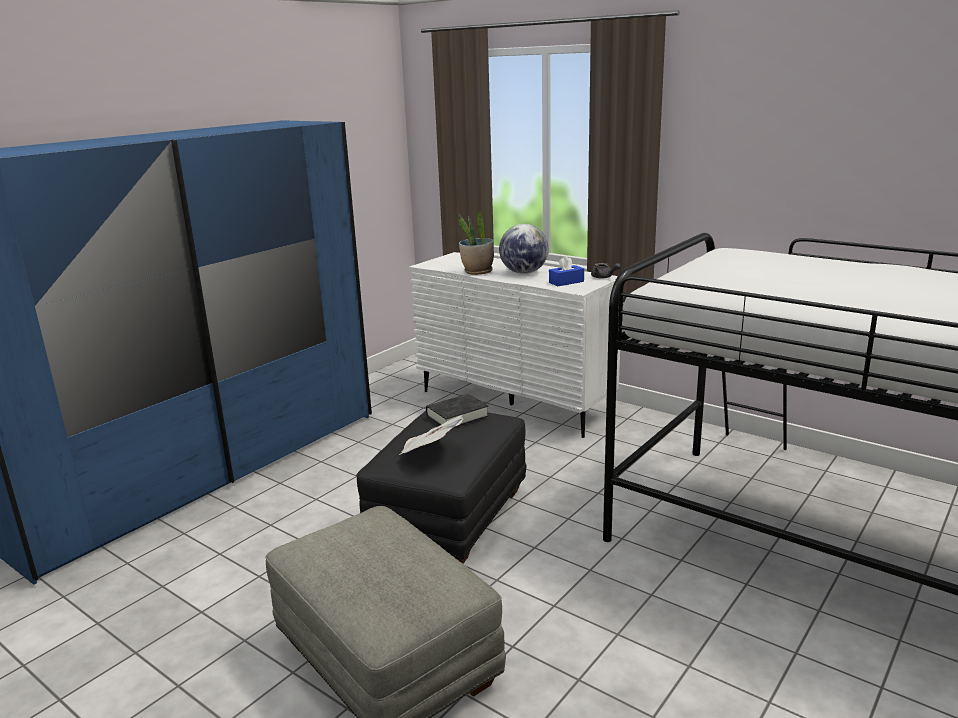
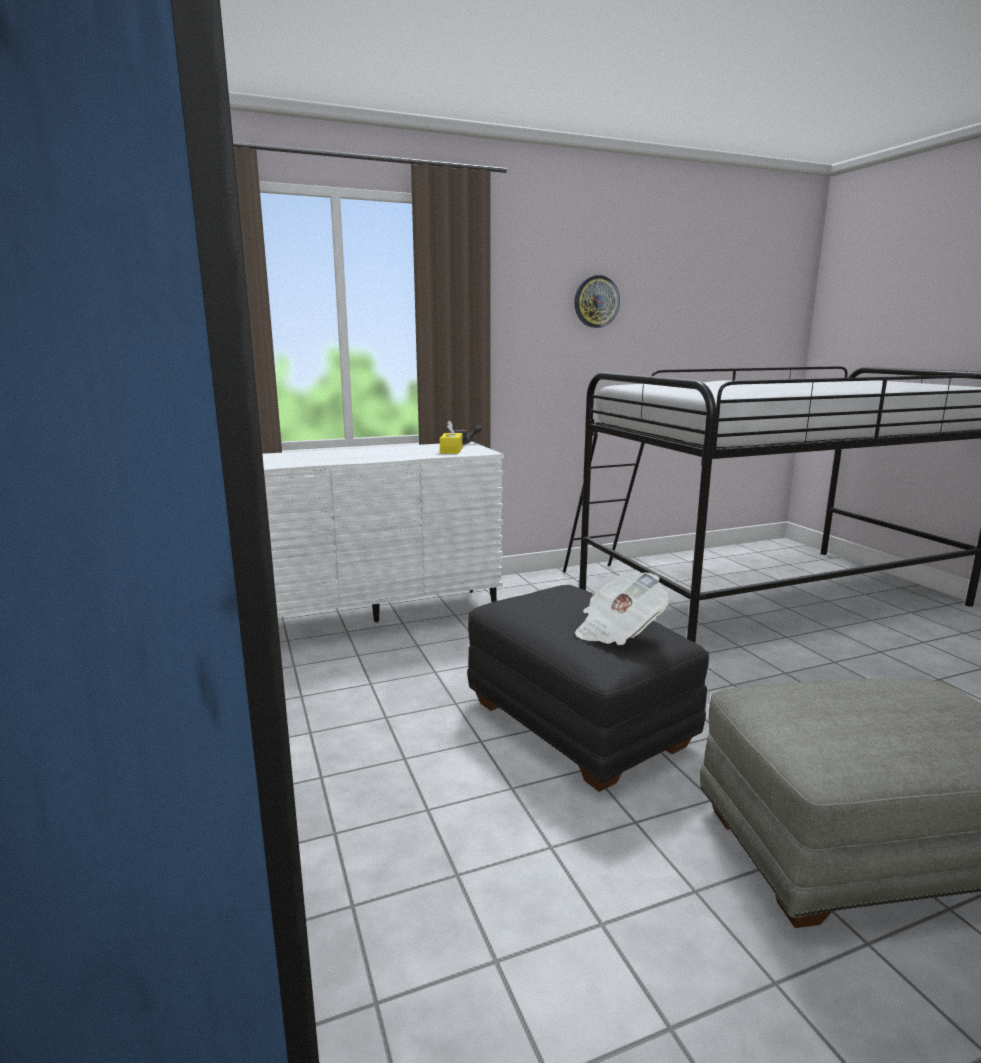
camera: 60 degrees left, 5 degrees down
(457, 416) = (539, 601): black book -> none
(477, 272) = (337, 460): potted plant -> none
(523, 273) = (385, 453): globe -> none
(566, 282) = (451, 450): blue tissue box -> yellow tissue box
(798, 143) = (596, 301): none -> wall clock

